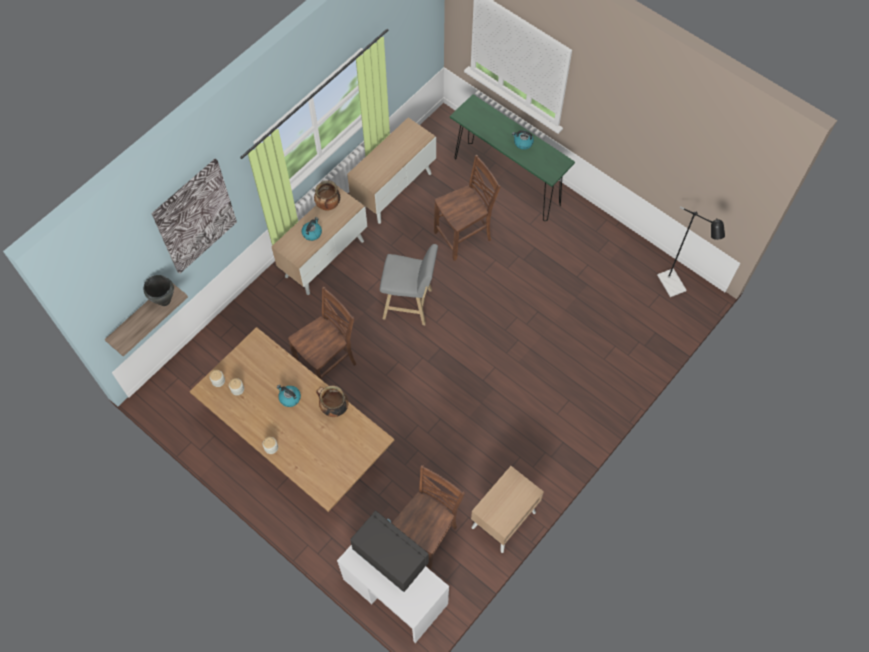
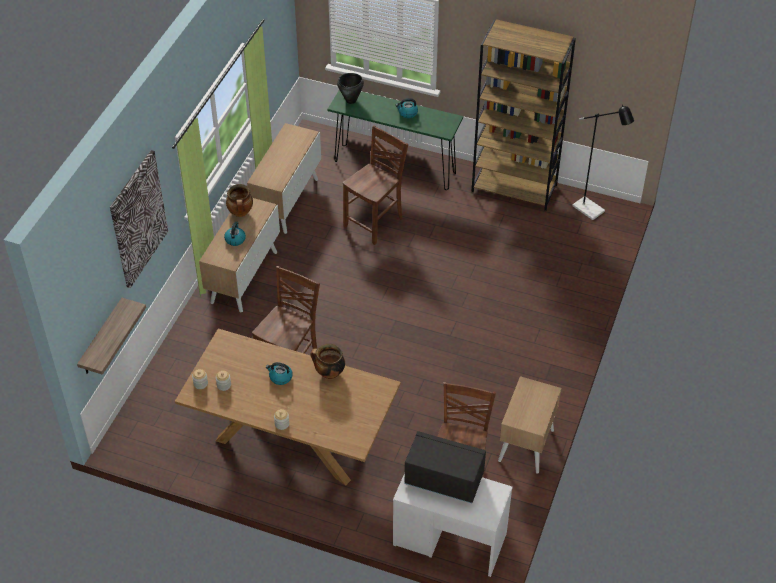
camera: 20 degrees left, 15 degrees down
(164, 301) = (125, 315): black cooking pot -> black cooking pot (351, 100)
(410, 305) = (349, 292): grey stool -> none
(610, 238) = (515, 188): none -> brown bookcase

